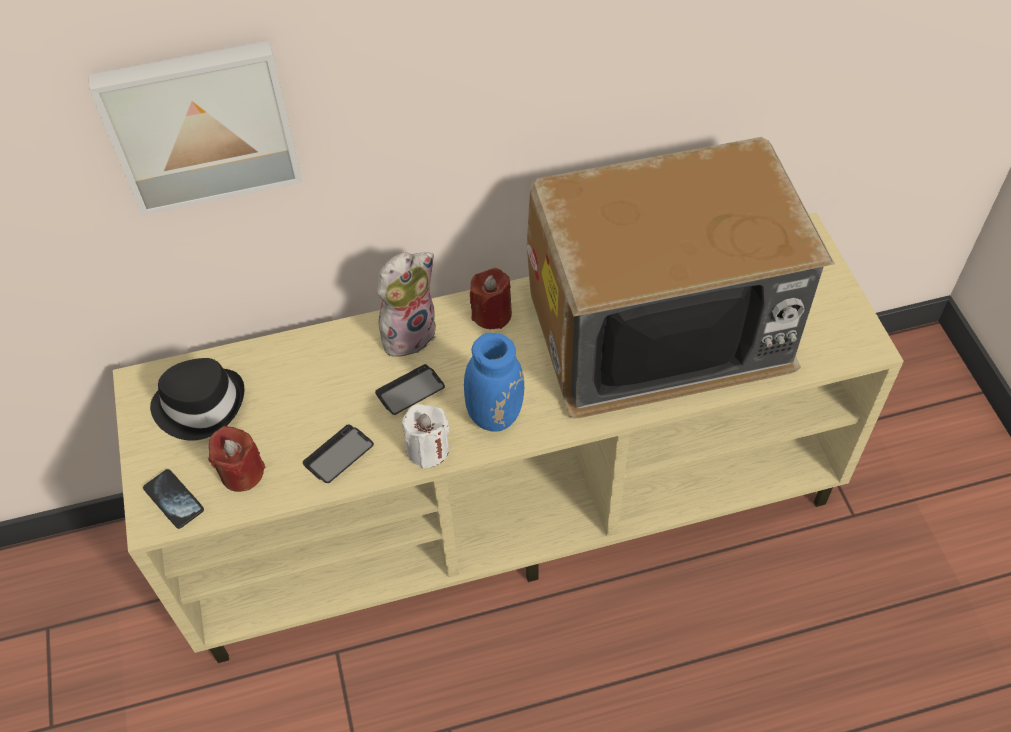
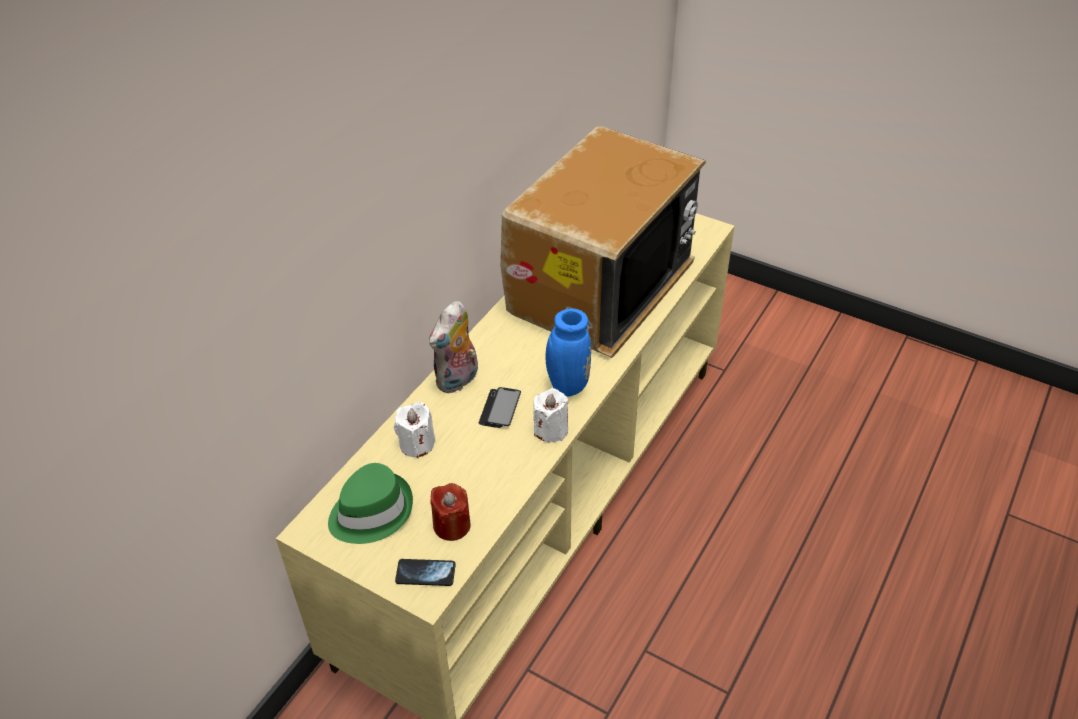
camera: 45 degrees left, 10 degrees down
(200, 404) = (370, 511): black hat -> green hat
(201, 124) = (318, 257): picture -> none
(304, 370) = (417, 444): none -> white candle
(338, 455) = (501, 471): phone -> none
(408, 332) = (458, 380): plush toy -> plush toy turned 150 degrees counterclockwise
(492, 314) = (497, 339): red candle -> none

